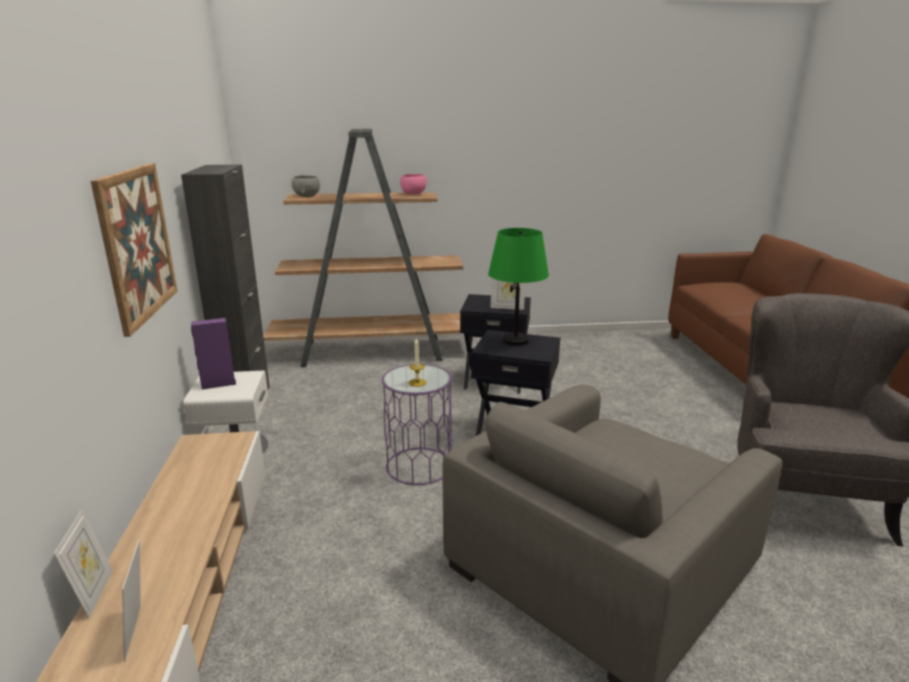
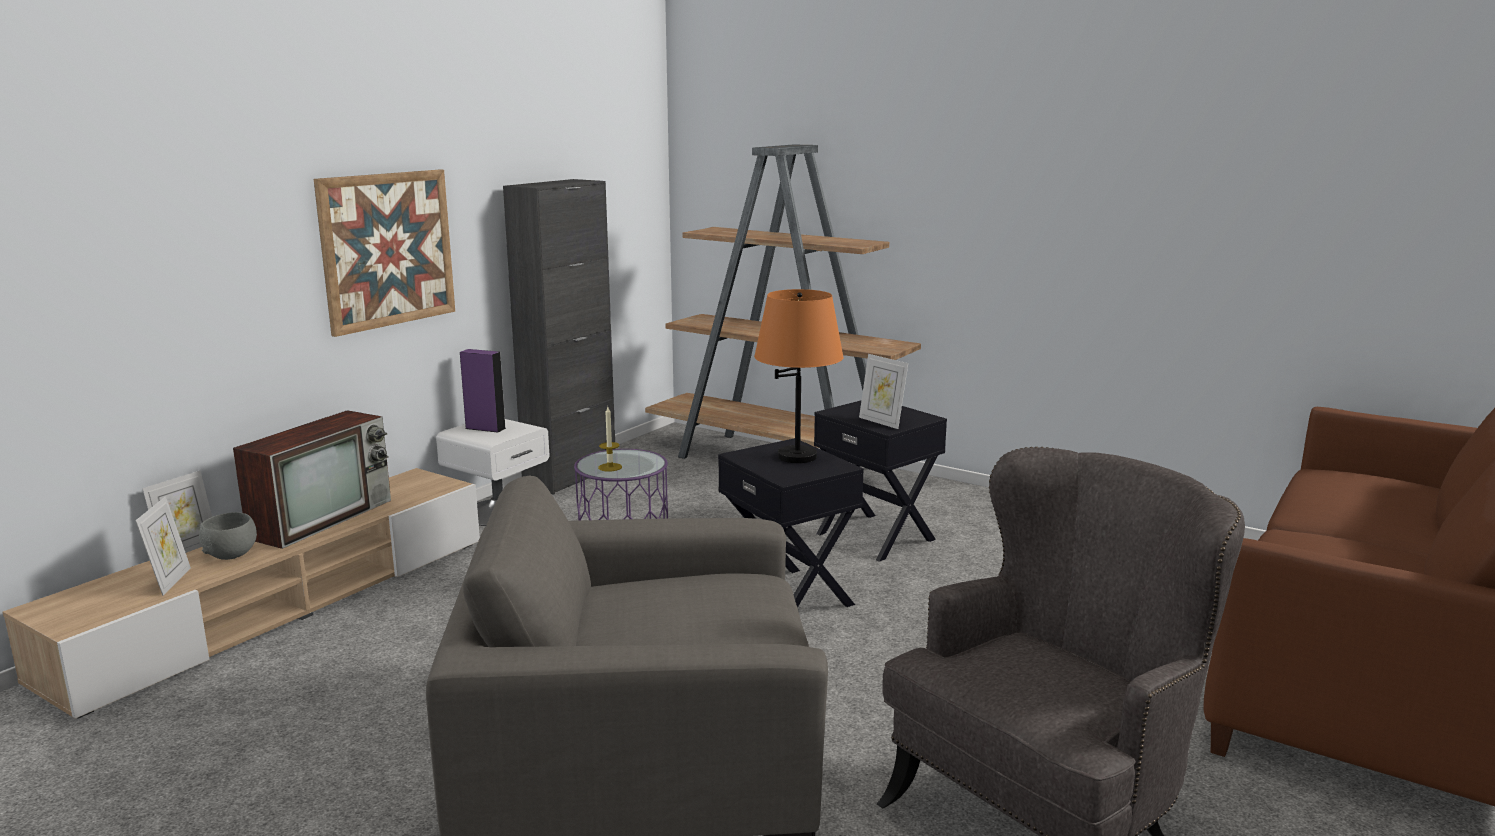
camera: 40 degrees right, 5 degrees down
(140, 631) = (170, 581): picture frame -> picture frame turned 150 degrees clockwise
(181, 506) = (323, 518): none -> television
(307, 196) = (721, 230): grey bowl -> grey bowl (232, 555)
(413, 194) = (850, 241): pink bowl -> none
(515, 340) = (797, 456): green table lamp -> orange table lamp

